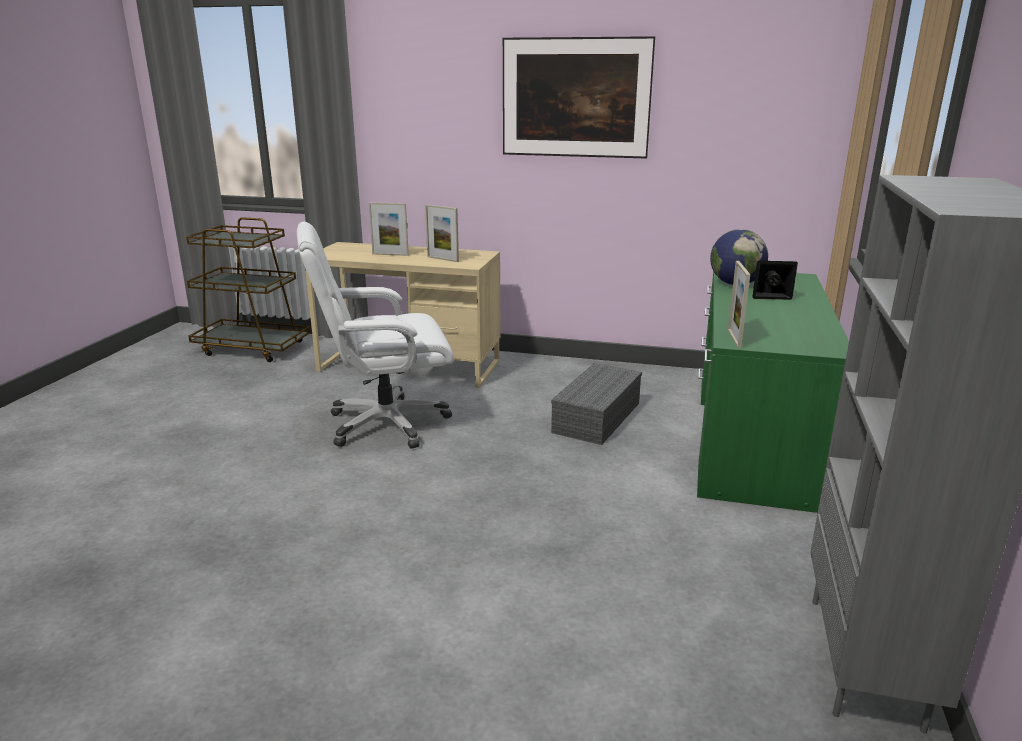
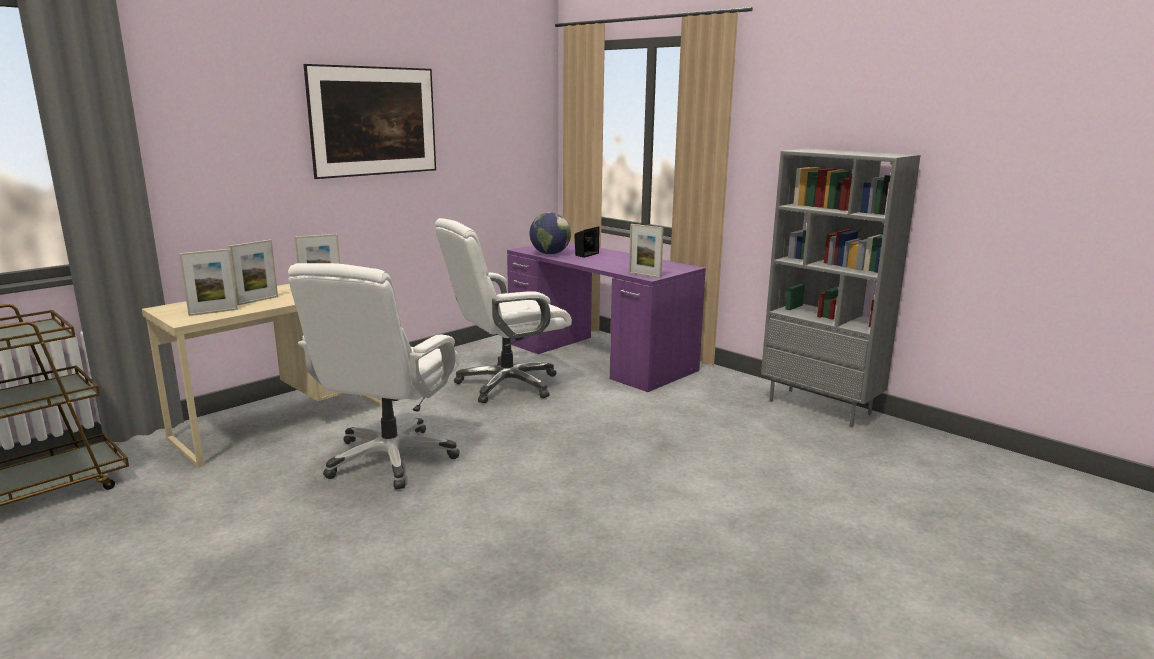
camera: 60 degrees left, 5 degrees down
(347, 255) = (213, 312): none -> picture frame
(596, 416) = (506, 385): grey storage box -> white office chair
(753, 437) = (599, 357): green desk -> purple desk

